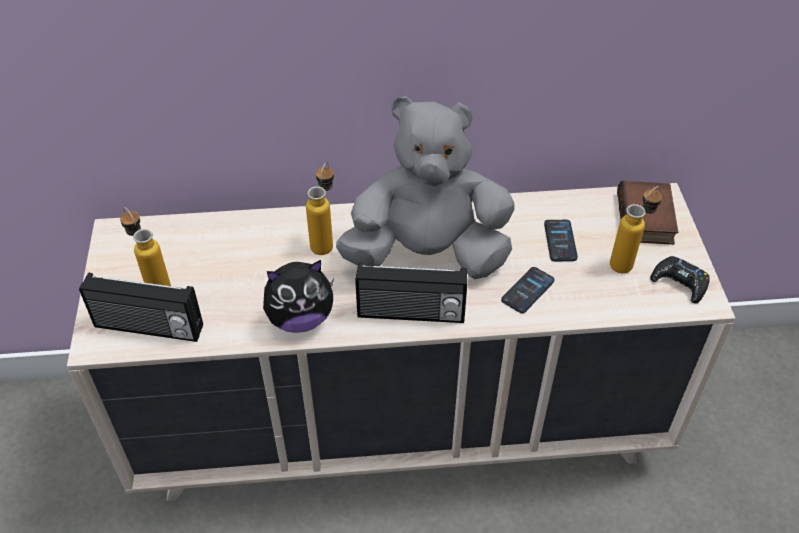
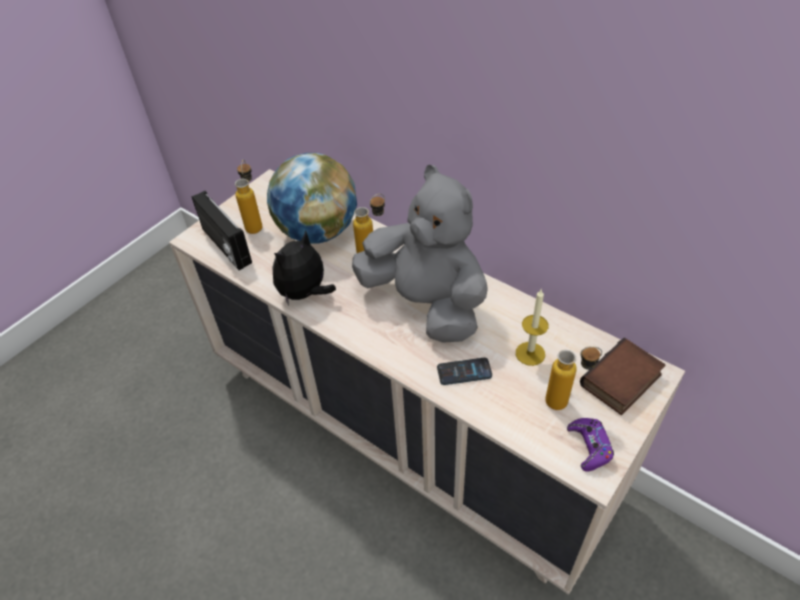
camera: 45 degrees right, 0 degrees up
(237, 252) = (317, 231): none -> globe
(300, 318) = (305, 293): plush toy -> plush toy turned 105 degrees clockwise
(411, 314) = (370, 334): radio -> none
(560, 241) = (530, 353): phone -> candle
(679, 283) = (589, 447): black game controller -> purple game controller

